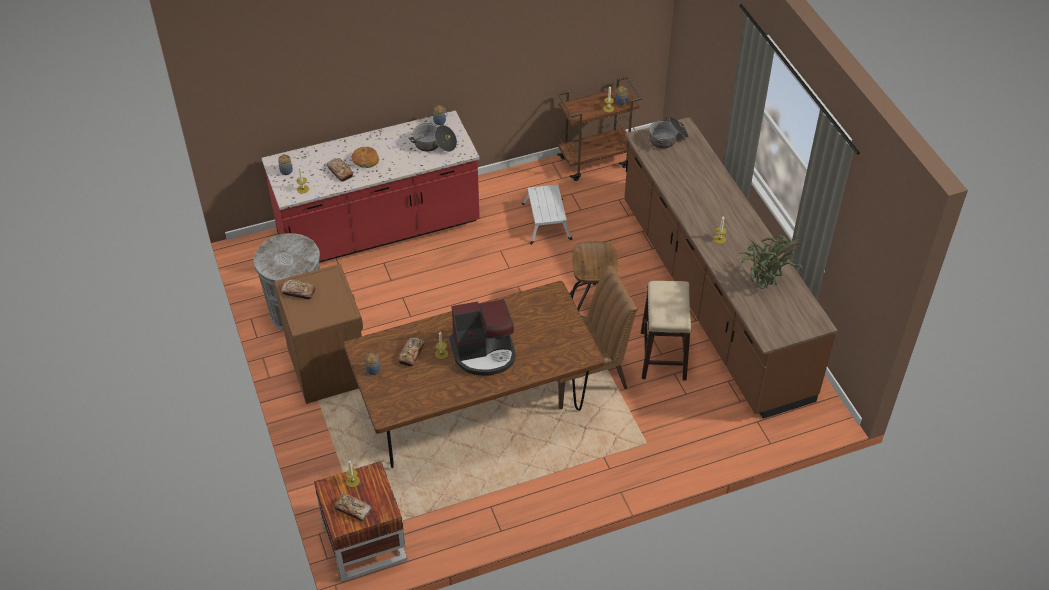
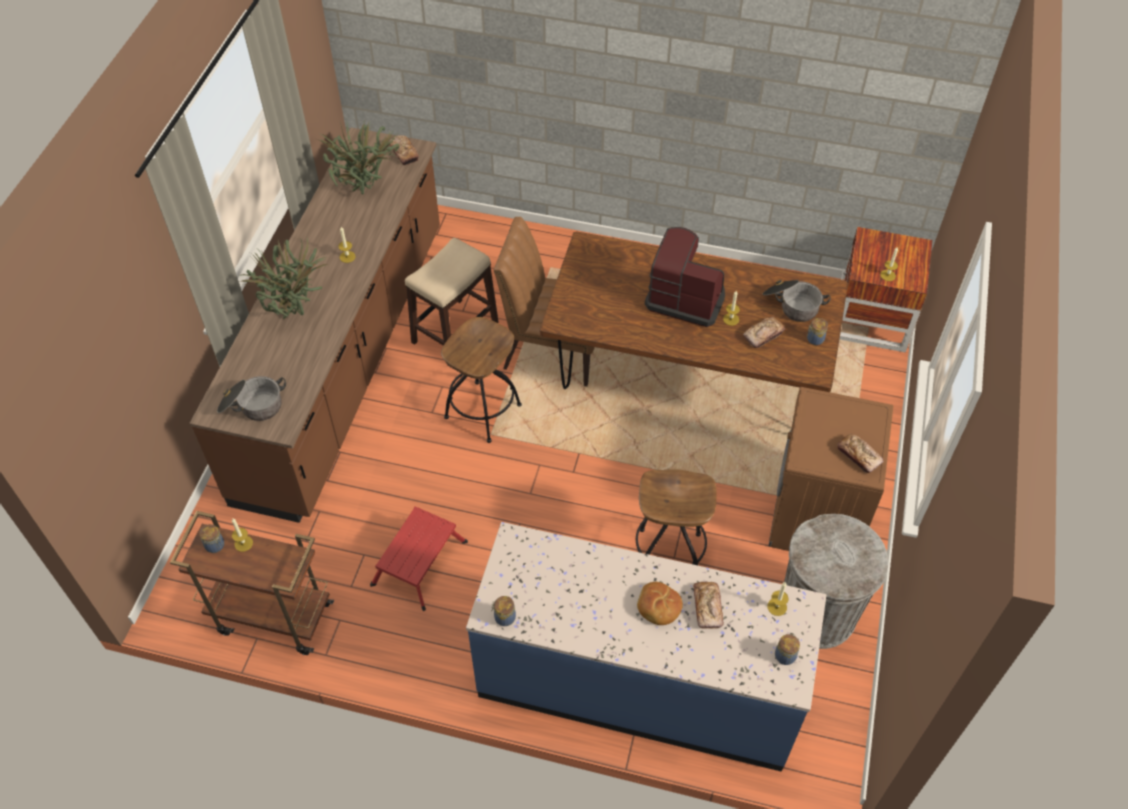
camera: 145 degrees left, 5 degrees up
(353, 509) = (900, 252): bread -> bread (403, 153)
(379, 230) = (638, 682): red counter -> blue counter
(406, 296) = (668, 556): none -> brown stool
(434, 144) = (544, 578): cooking pot -> cooking pot (792, 305)
(546, 221) = (419, 562): white step ladder -> red step ladder
(706, 192) = (296, 313): none -> potted plant

